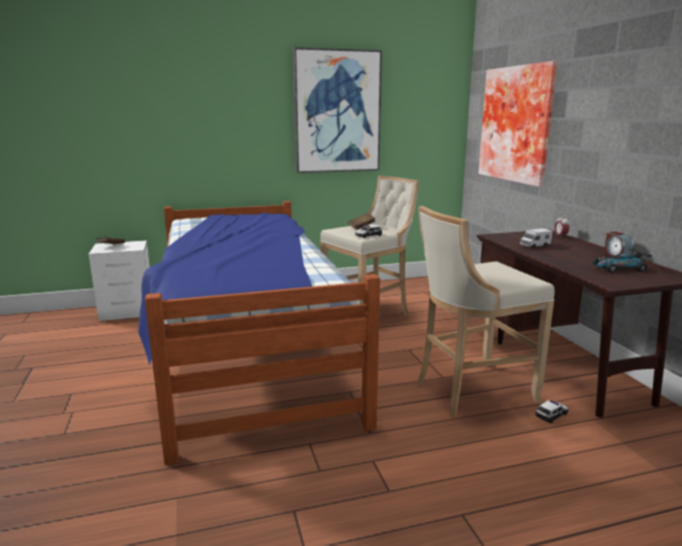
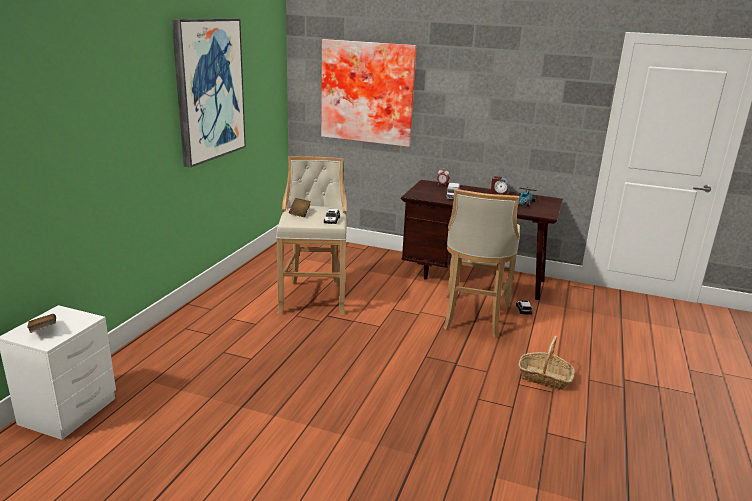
camera: 55 degrees left, 5 degrees up
(247, 349) = (294, 371): bed -> none
(413, 475) = (544, 378): none -> basket

